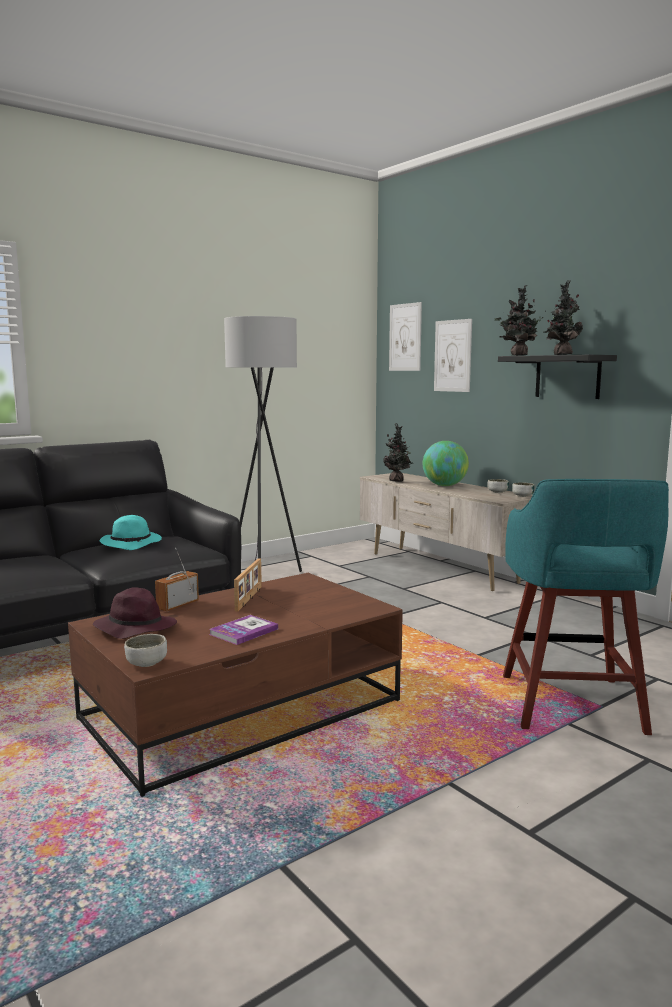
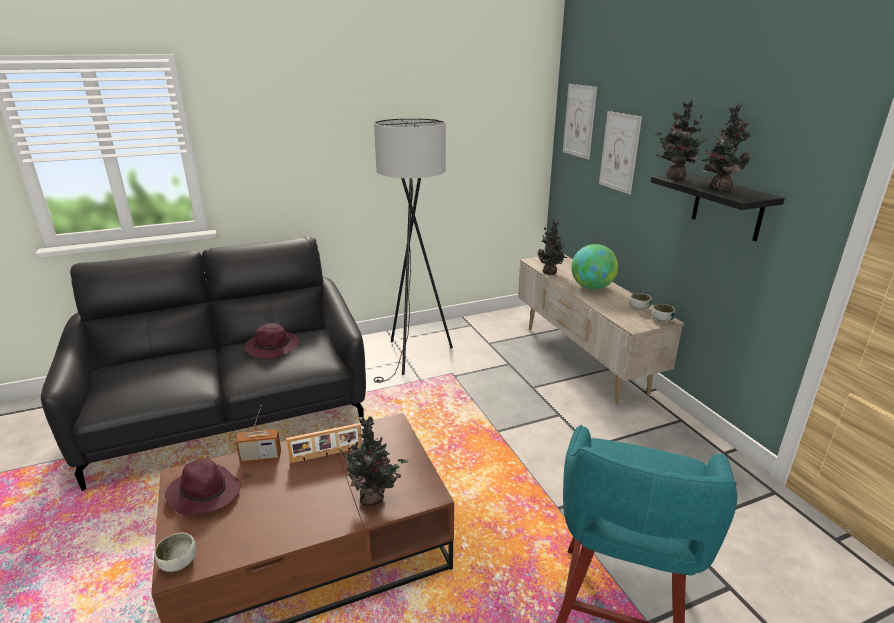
camera: 15 degrees right, 15 degrees up
(132, 543) = (273, 347): turquoise hat -> purple hat
(177, 605) = (261, 456): radio -> radio turned 150 degrees counterclockwise
(244, 631) = (289, 518): book -> none
(250, 598) = (327, 455): picture frame -> picture frame turned 45 degrees clockwise
(322, 614) = (374, 498): none -> potted plant

